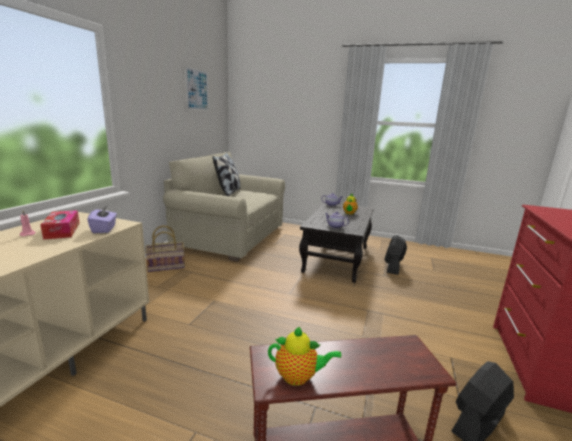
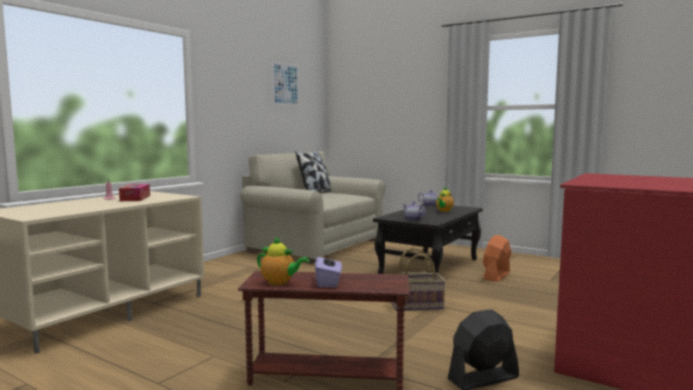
camera: 15 degrees right, 10 degrees down
(104, 229) = (168, 198): purple tissue box -> purple tissue box (328, 282)
(166, 266) = (236, 263): basket -> basket (416, 305)
(393, 267) = (496, 276): black fan -> orange fan

